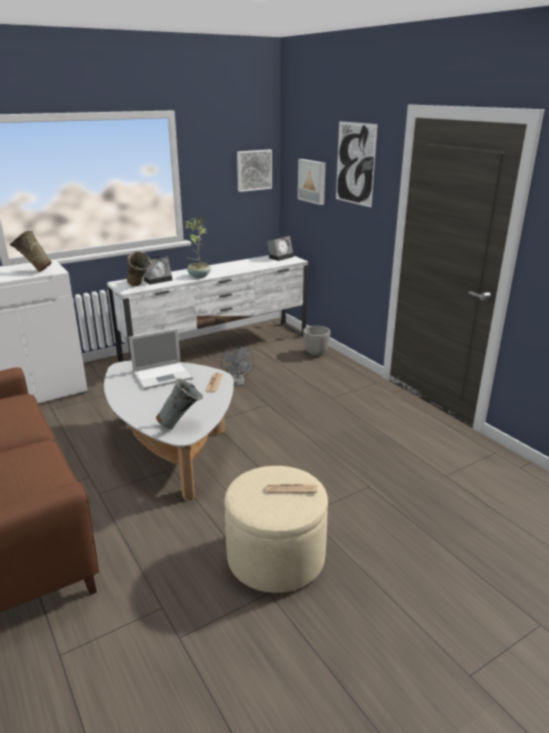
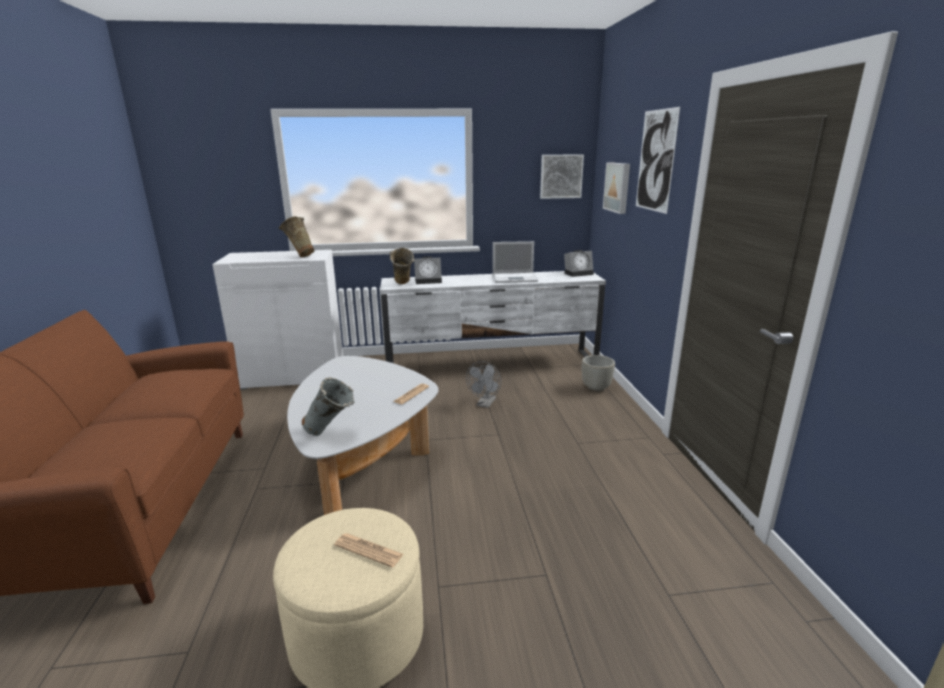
camera: 25 degrees right, 5 degrees down
(163, 375) = (371, 376): laptop -> laptop (515, 278)
(198, 276) = (471, 282): potted plant -> none

